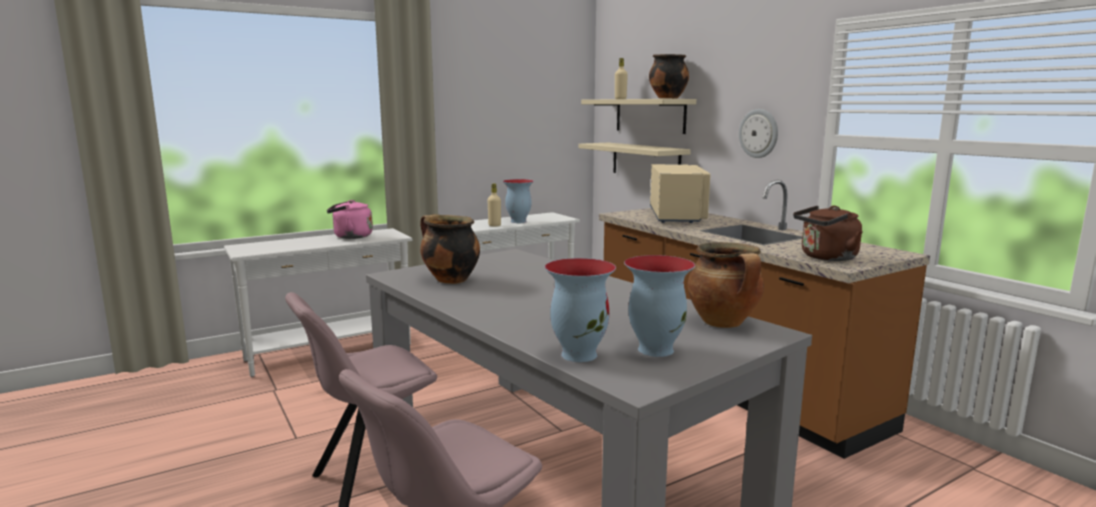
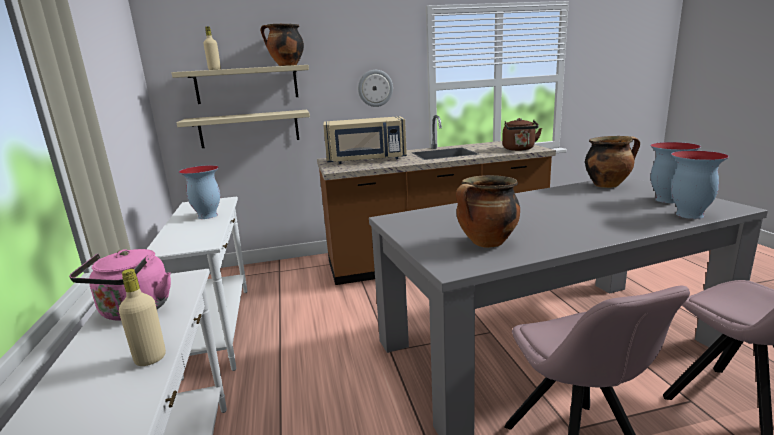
camera: 70 degrees left, 5 degrees up
(494, 225) = (211, 226): beige bottle -> beige bottle (150, 358)
(677, 216) = (366, 160): beige microwave -> beige microwave turned 150 degrees clockwise

